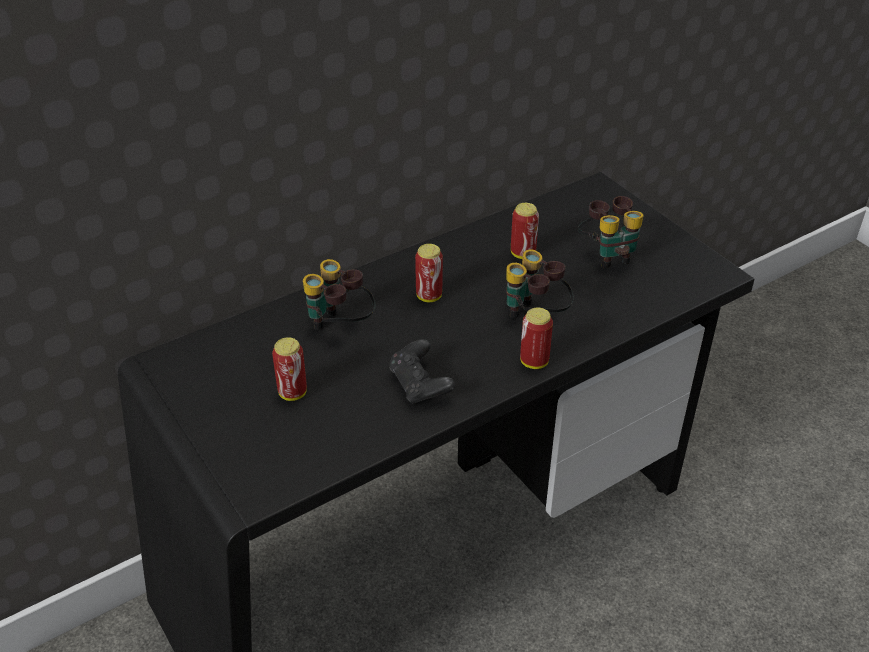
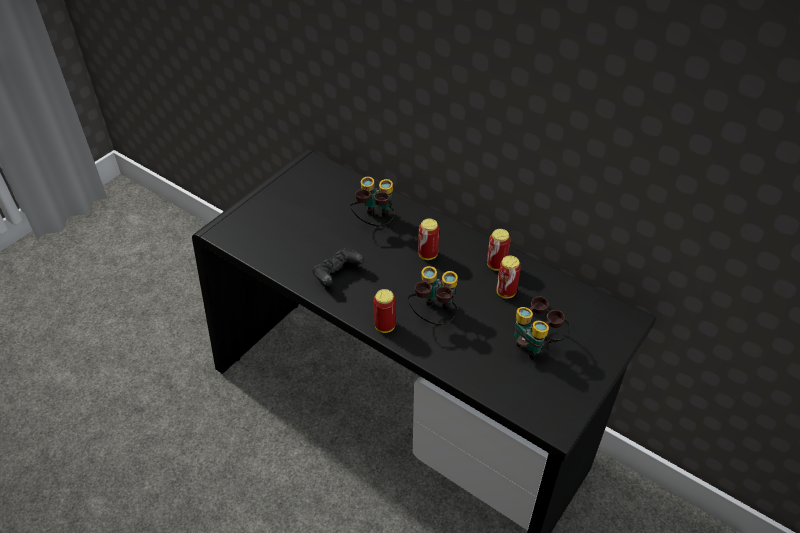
camera: 70 degrees right, 5 degrees up
(292, 393) = (307, 221): can -> can (496, 265)

